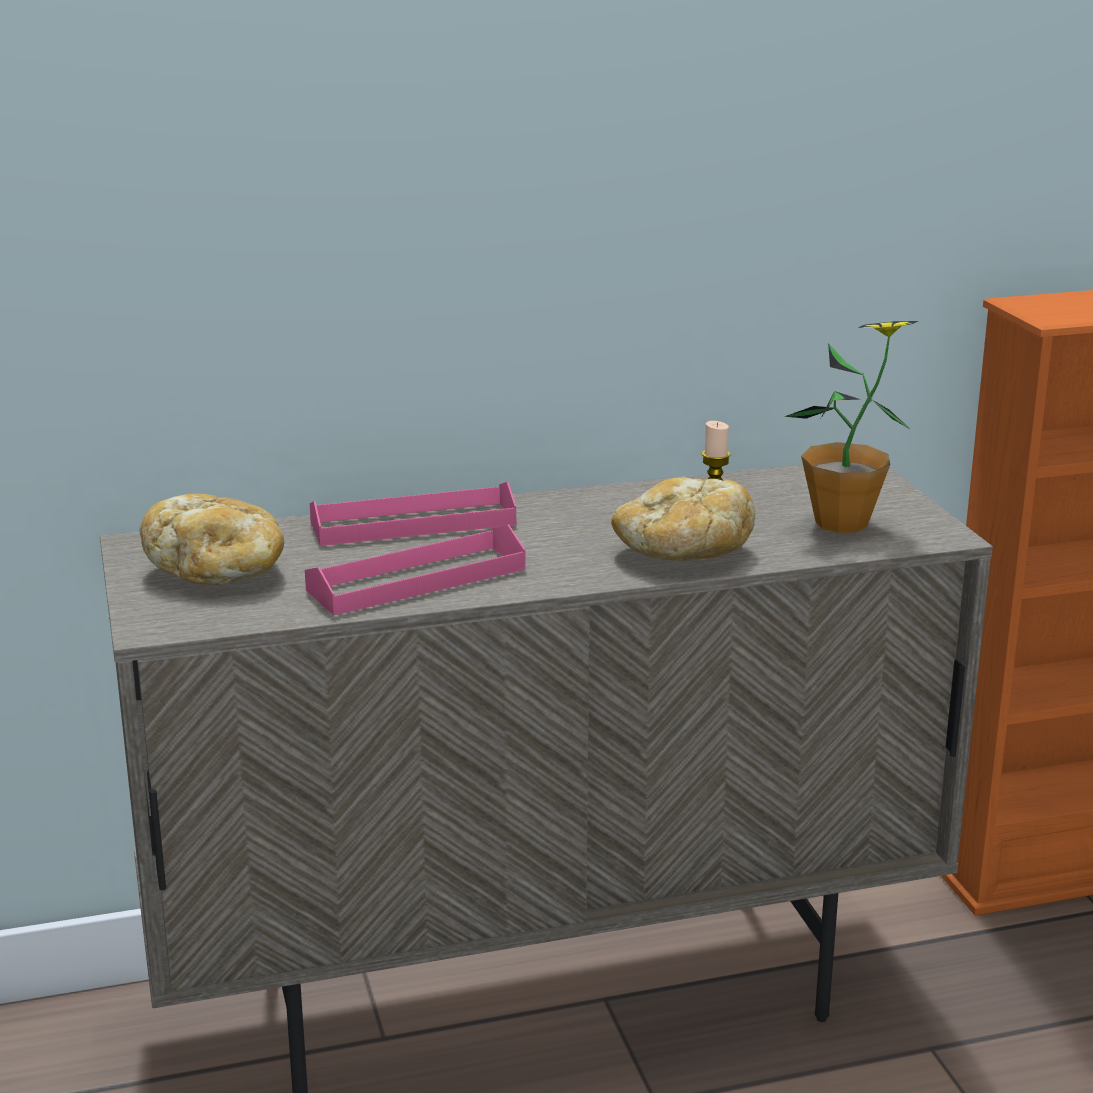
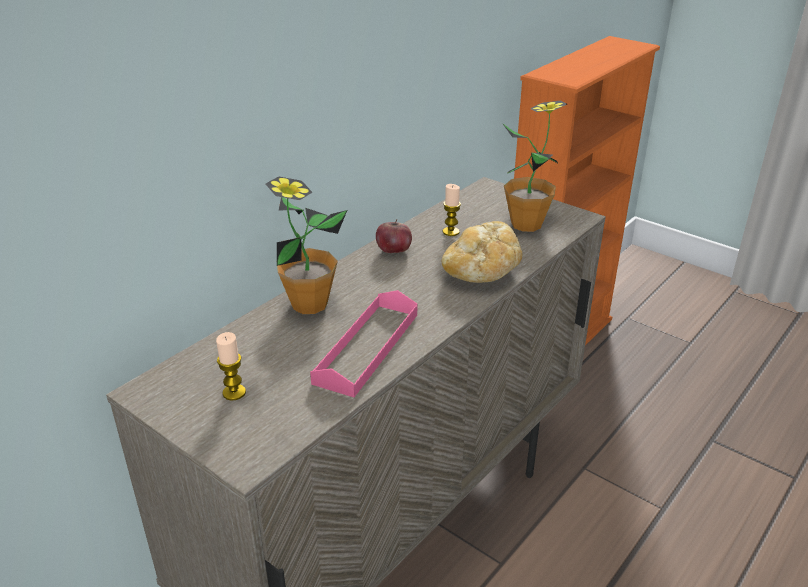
camera: 35 degrees left, 10 degrees up
(218, 572) = (234, 393): bread -> candle
(413, 523) = (309, 304): pink tray -> potted plant
(601, 502) = (394, 251): none -> apple

